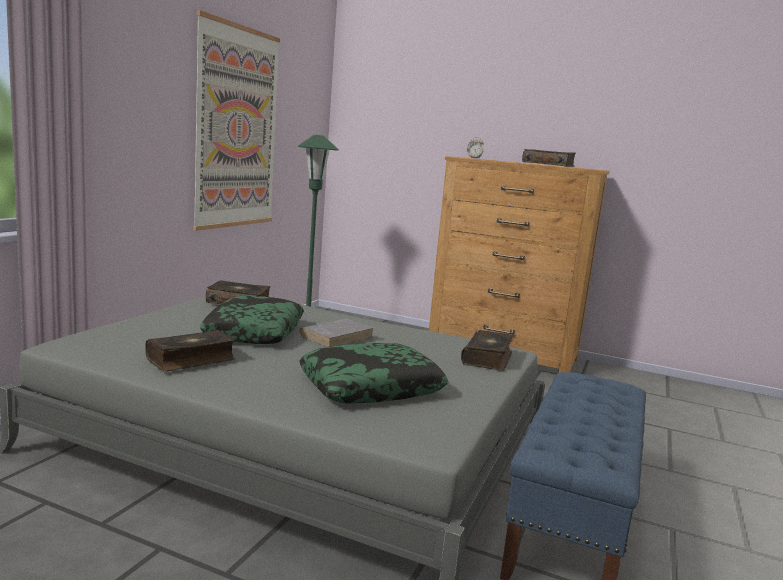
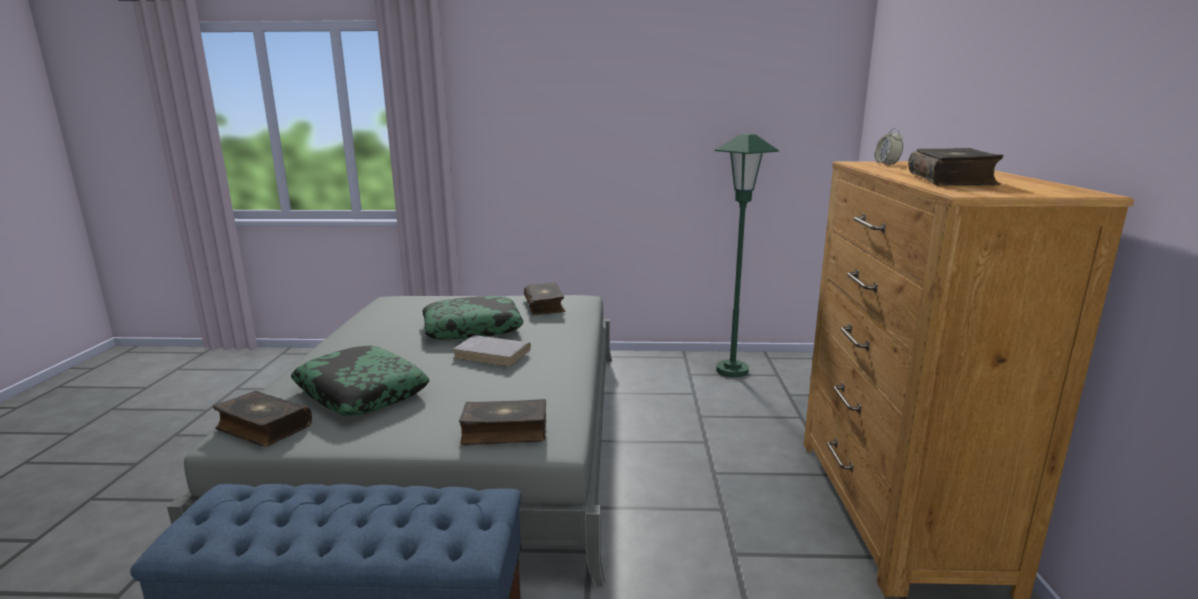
camera: 70 degrees right, 5 degrees up
(191, 360) = (381, 329): book -> book (263, 428)
(237, 128) = (656, 133): picture -> none

